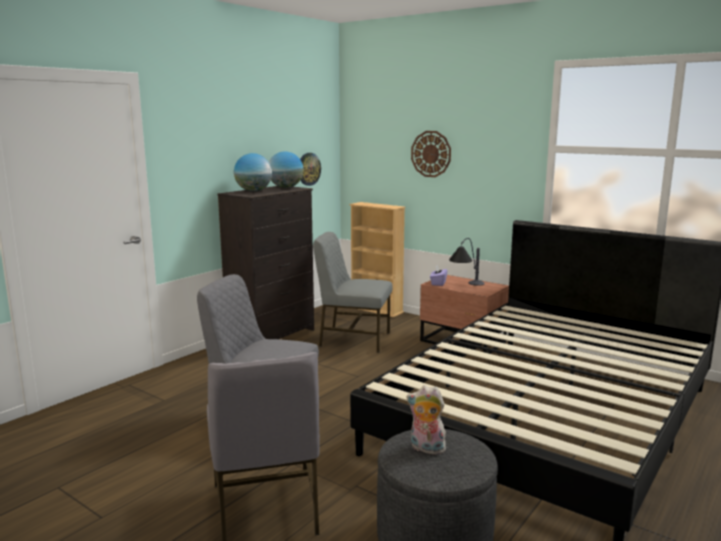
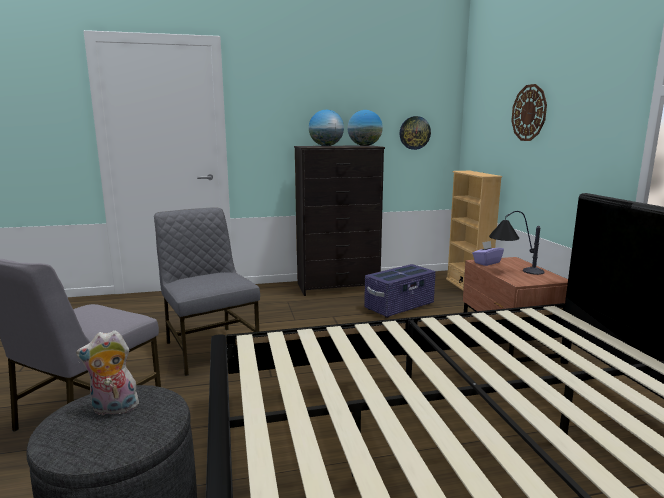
camera: 40 degrees right, 0 degrees up
(353, 339) = (399, 306): grey chair -> purple storage box
(426, 449) = (113, 409): plush toy -> plush toy turned 75 degrees counterclockwise

